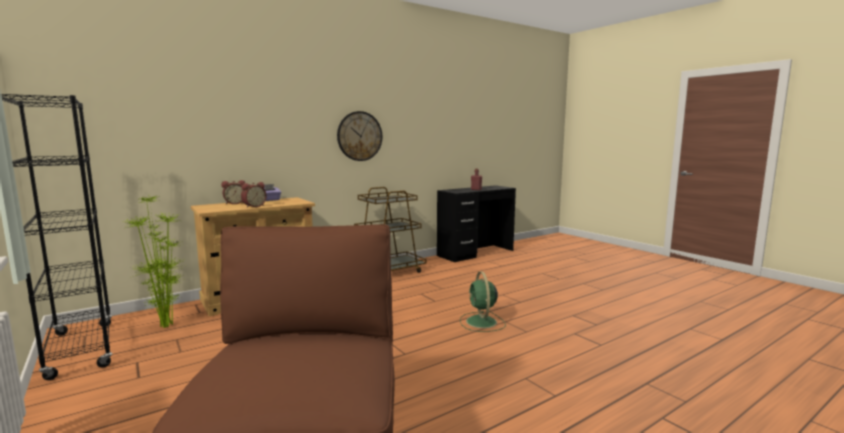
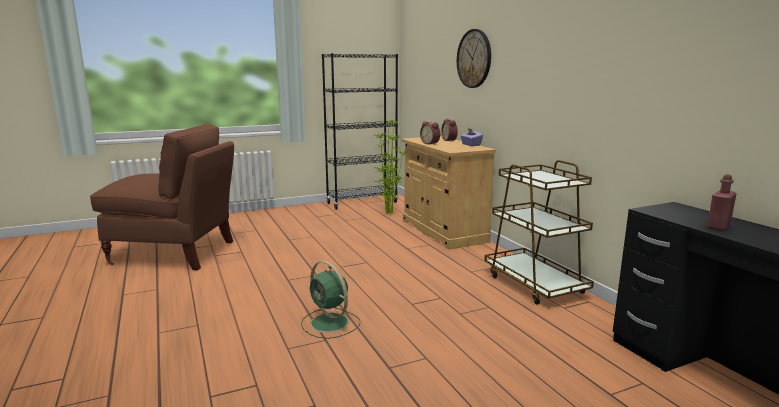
camera: 100 degrees right, 5 degrees up
(359, 136) = (562, 82): wall clock -> wall clock (474, 58)
(481, 322) = (330, 324): green fan -> green fan turned 135 degrees counterclockwise

